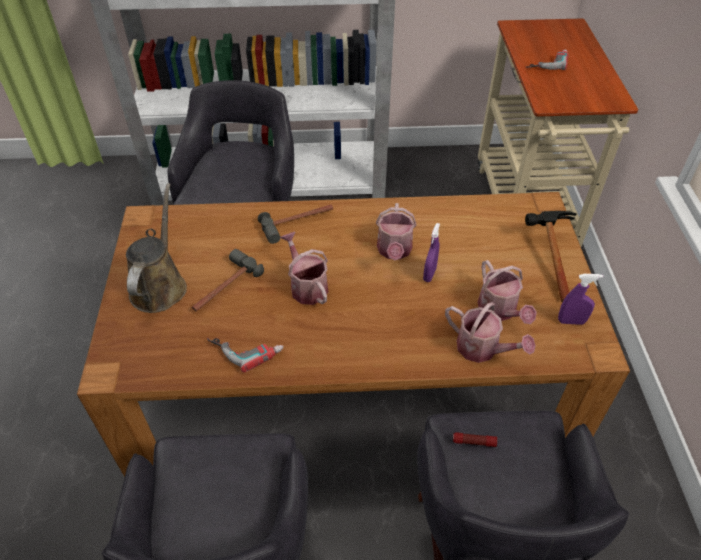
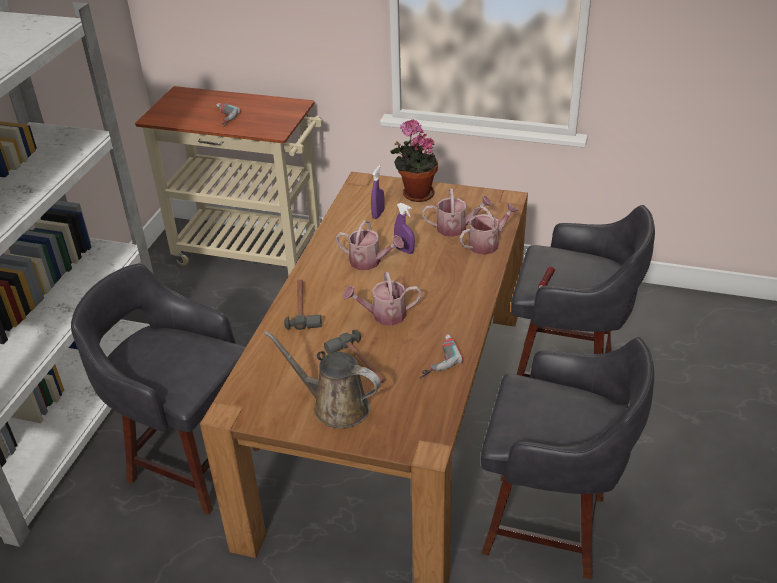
camera: 70 degrees left, 10 degrees down
(548, 256) = (415, 194): hammer -> potted plant
(571, 321) = (479, 202): purple spray bottle -> purple spray bottle (378, 214)

